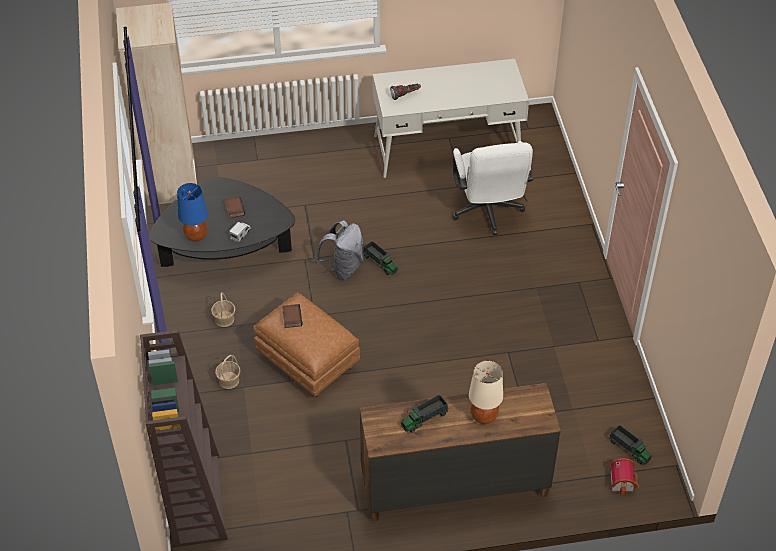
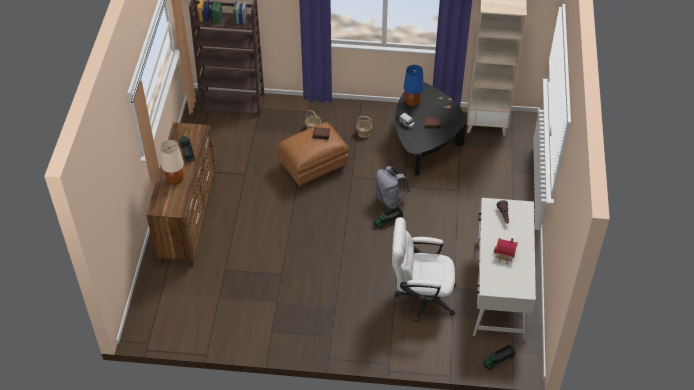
camera: 105 degrees right, 0 degrees up
(623, 481) = (150, 308): toy house -> toy house (505, 255)
(629, 449) = (172, 320): toy truck -> toy truck (498, 360)

